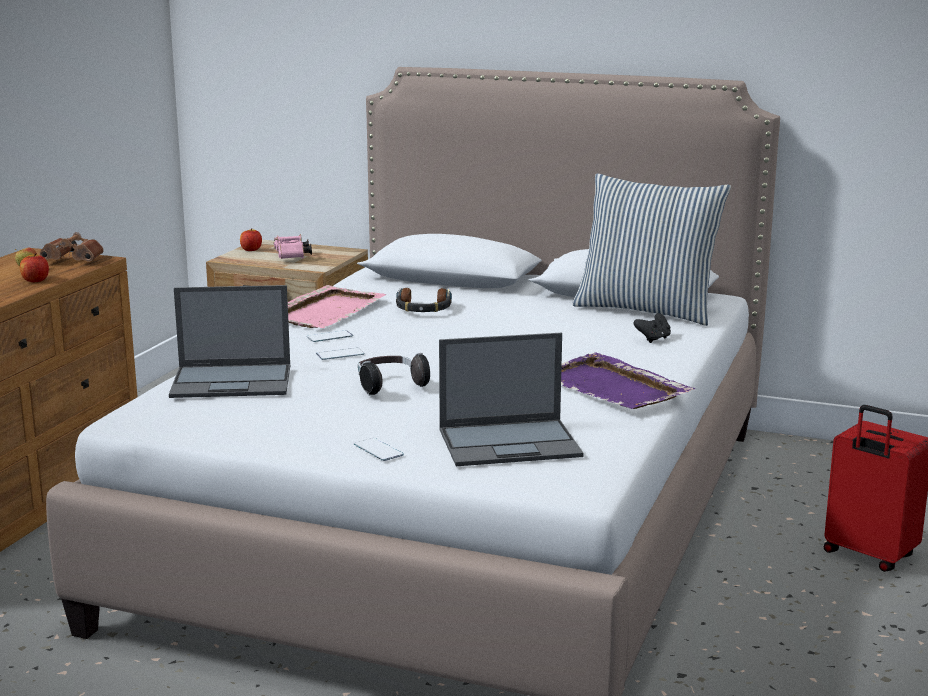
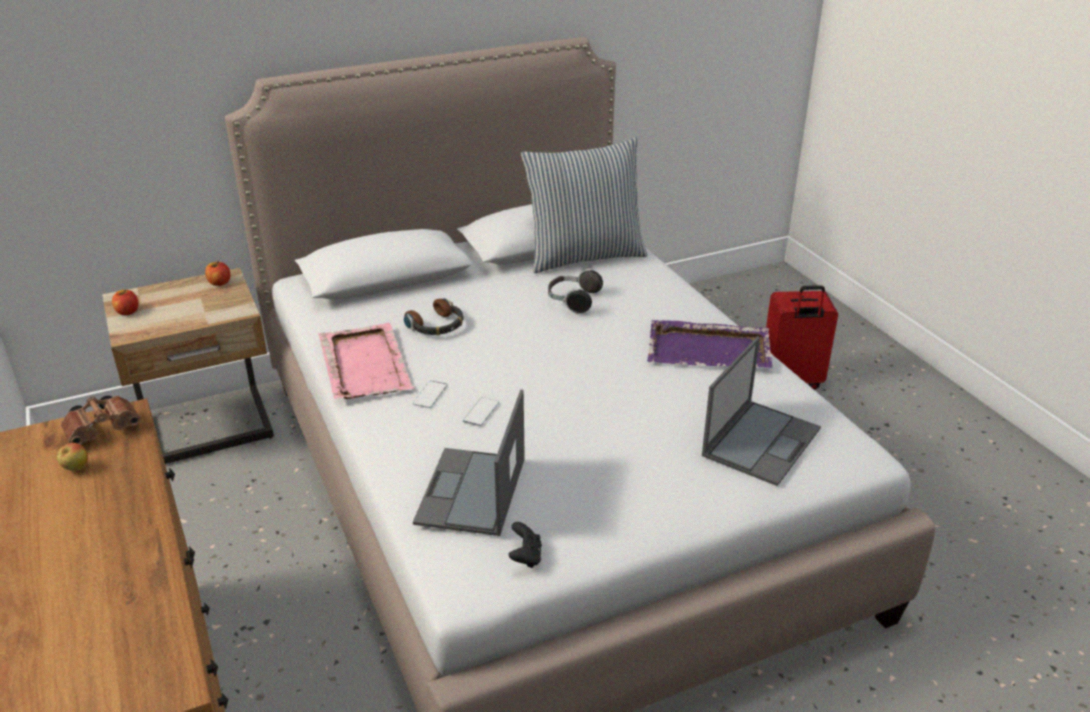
camera: 45 degrees left, 15 degrees up
(35, 280) = (125, 480): apple -> apple (219, 283)
(233, 381) = (471, 492): laptop -> laptop turned 150 degrees clockwise
(292, 257) = (190, 306): pink binoculars -> none
(378, 450) = (703, 501): phone -> none
(389, 386) = (581, 427): headphones -> headphones (573, 301)
(653, 339) = (642, 286): black game controller -> black game controller (525, 557)

